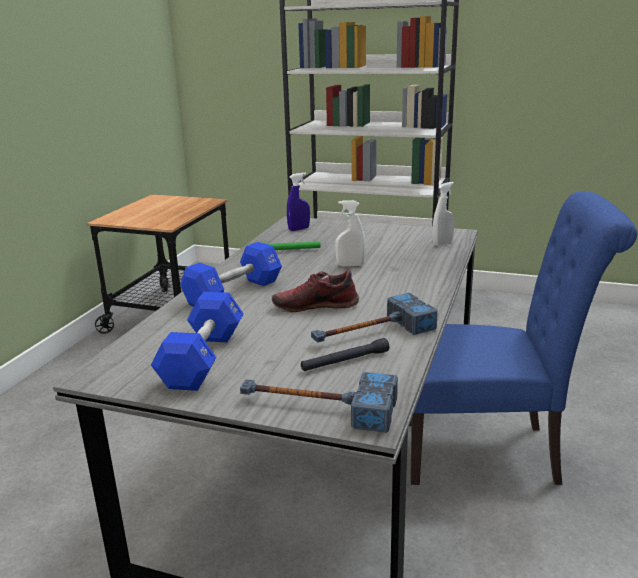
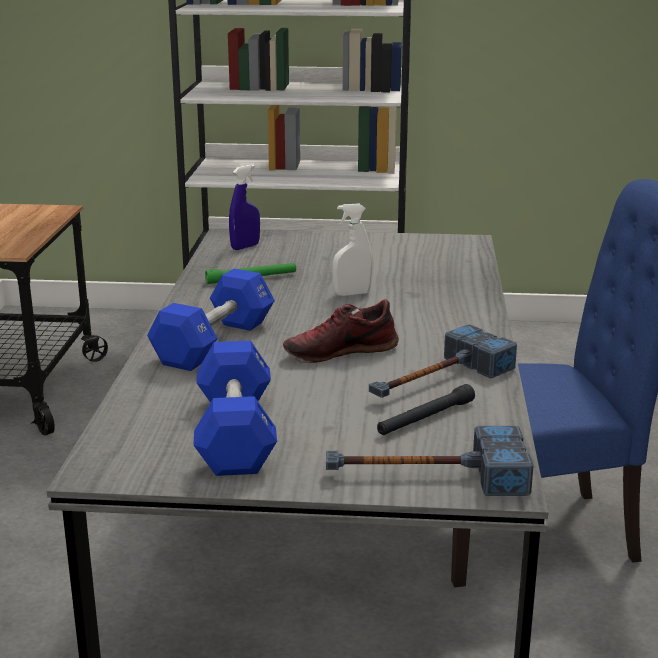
camera: 15 degrees left, 0 degrees up
(442, 243) = (457, 256): white spray bottle -> none

